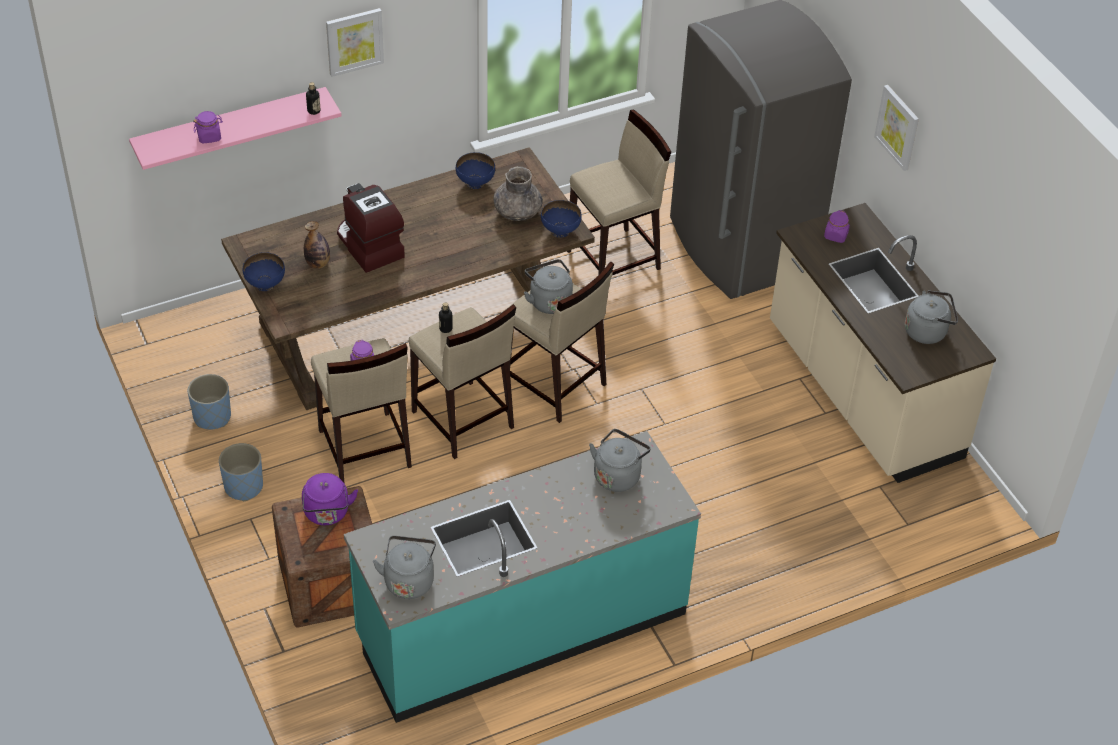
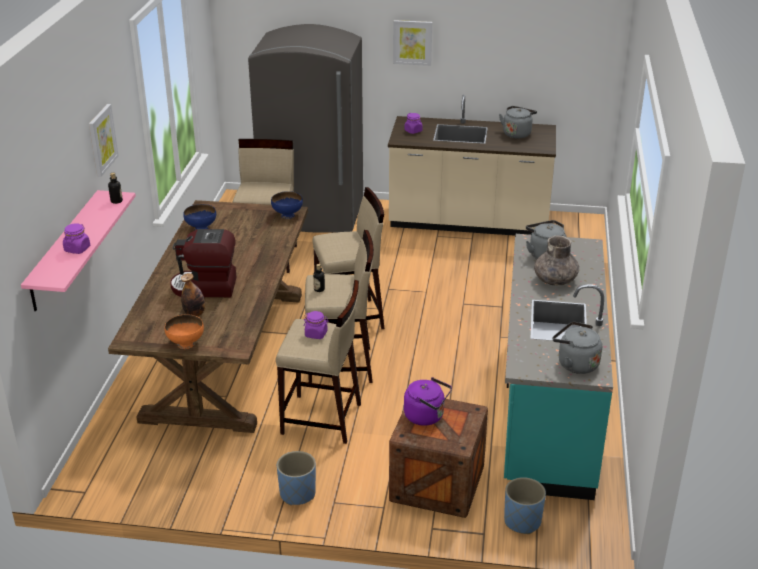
camera: 55 degrees left, 15 degrees down
(212, 417) = (207, 484): blue planter -> blue planter (522, 521)
(265, 285) = (186, 344): blue bowl -> orange bowl
(517, 212) = (249, 223): grey vase -> grey vase (555, 280)
(548, 300) = (339, 244): grey kettle -> none

